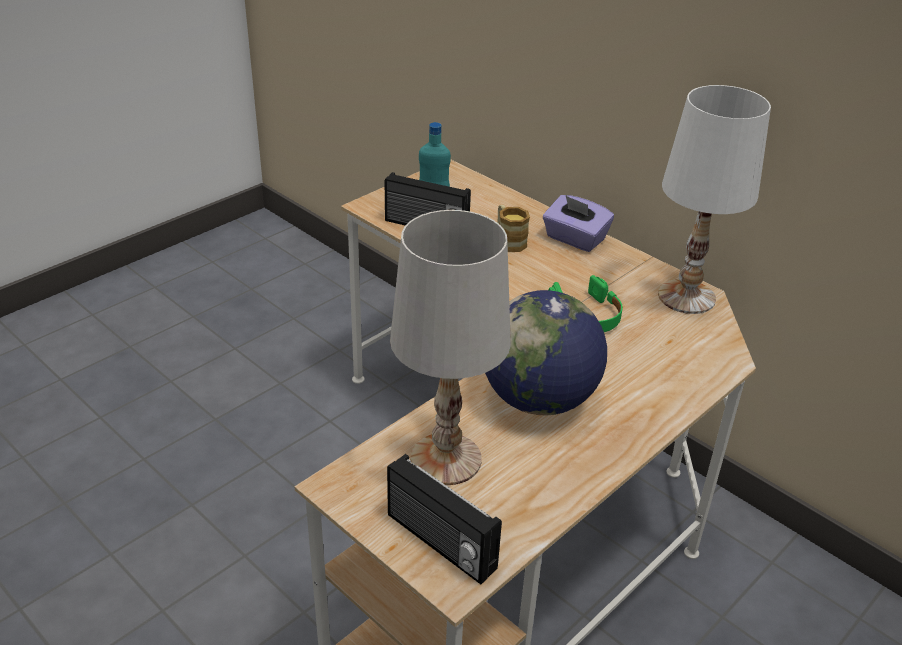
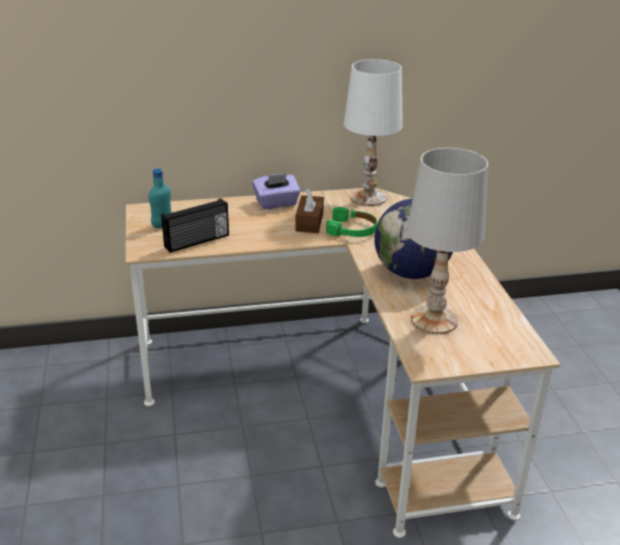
camera: 55 degrees left, 5 degrees down
(439, 543) = (499, 347): radio -> none
(508, 240) = (251, 222): mug -> none
(562, 278) = (309, 222): none -> brown tissue box

